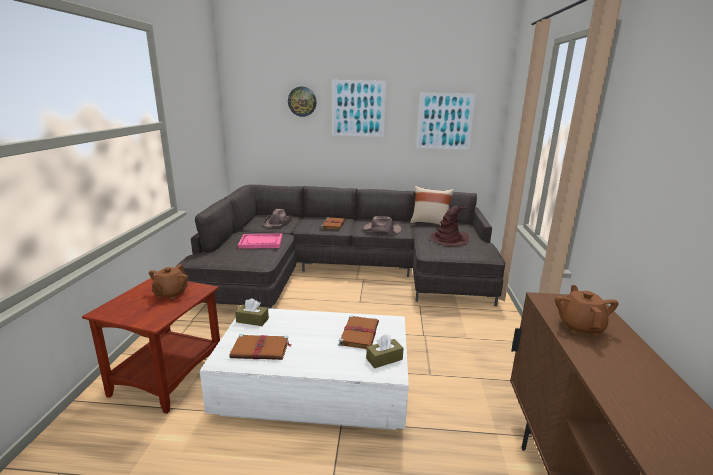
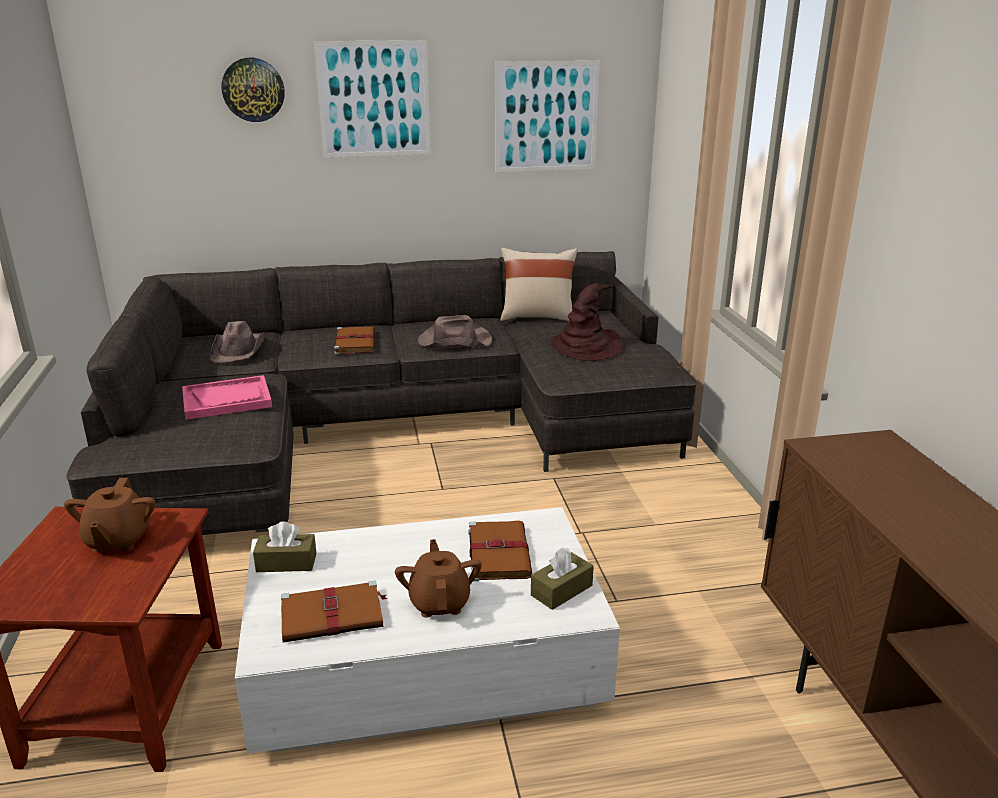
camera: 15 degrees left, 5 degrees up
(580, 327) = (885, 487): brown teapot -> brown teapot (440, 602)

